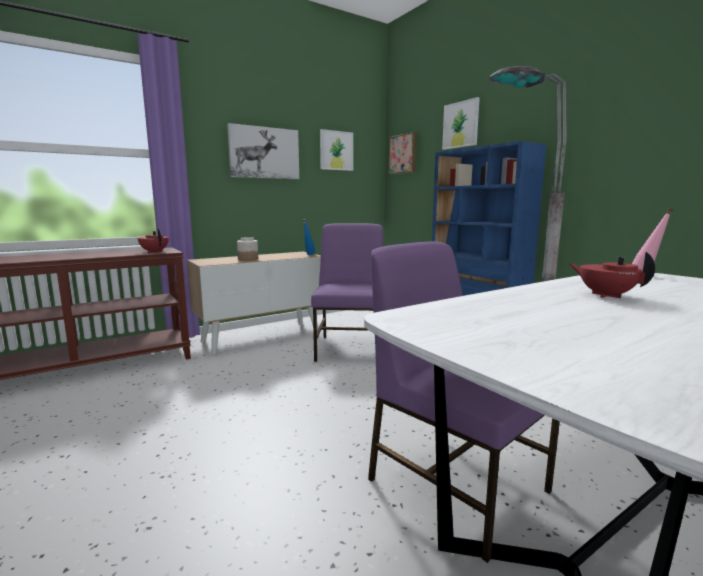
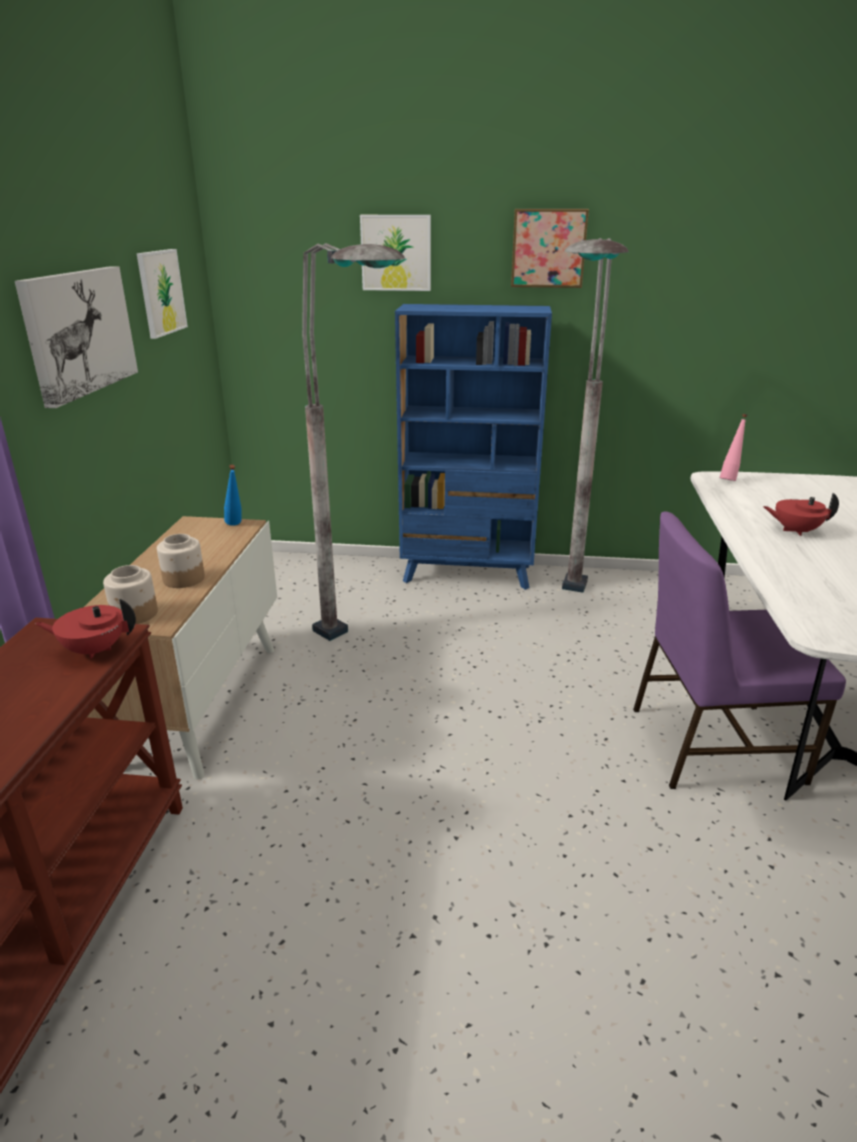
camera: 50 degrees left, 15 degrees up
(209, 261) = (135, 614): none -> jar
(351, 348) = (366, 652): purple chair -> grey floor lamp
(404, 154) = (264, 286): picture -> picture (548, 248)

